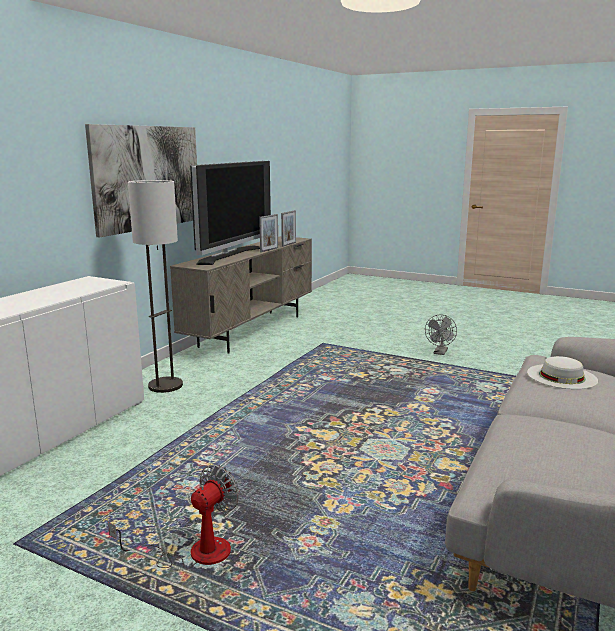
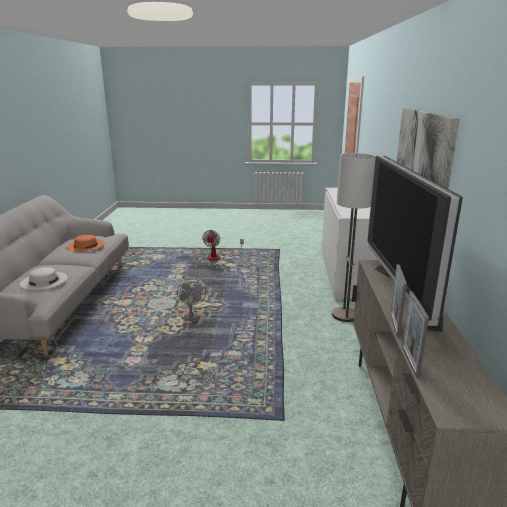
camera: 155 degrees right, 5 degrees up
(440, 353) = (119, 441): grey fan -> grey fan (191, 315)
(538, 442) = (86, 245): none -> orange hat

